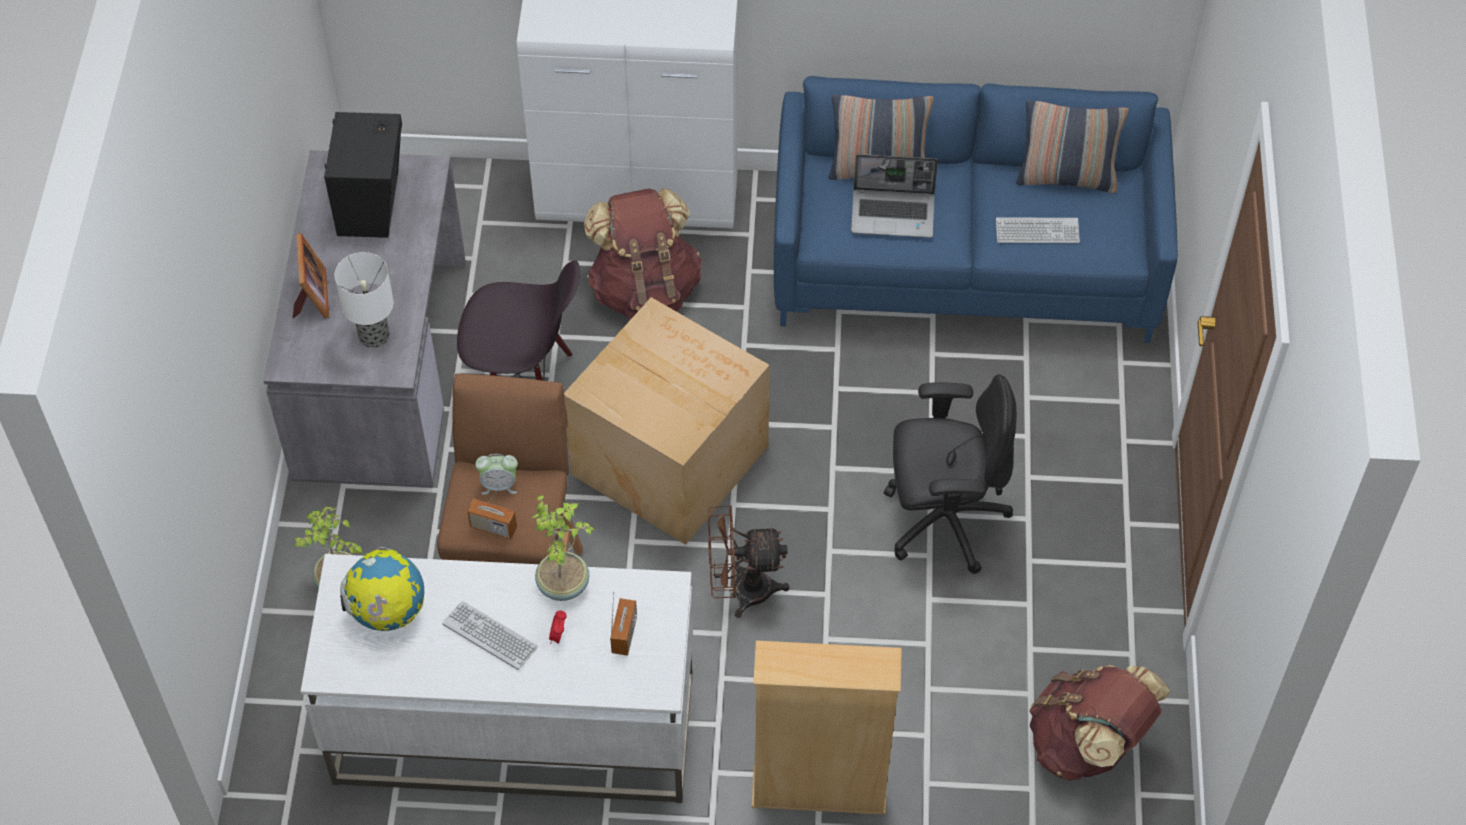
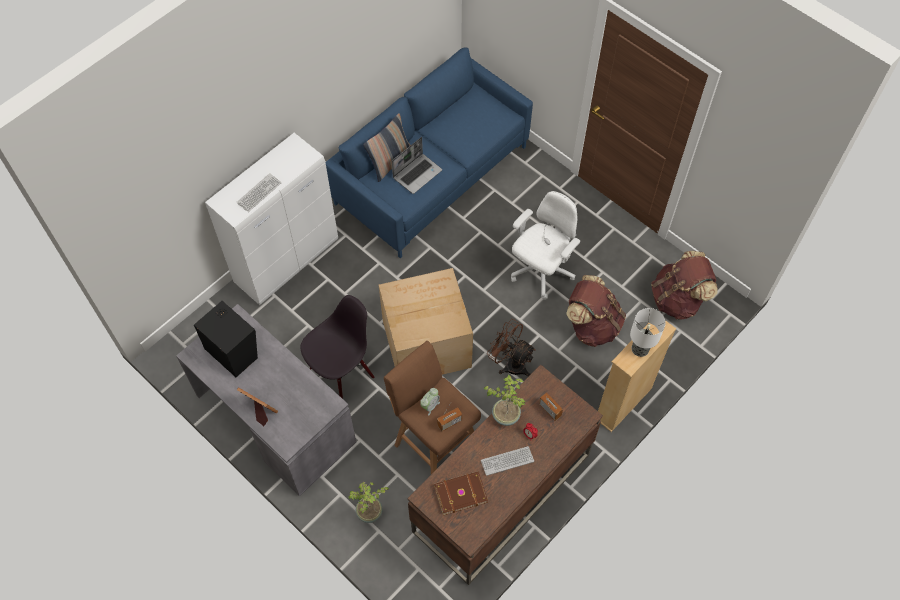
camera: 50 degrees left, 5 degrees up
(375, 336) = (306, 400): table lamp -> table lamp (640, 348)
(388, 611) = (460, 493): globe -> brown book
(513, 727) = (501, 494): white desk -> brown desk
(645, 288) = (334, 291): brown backpack -> brown backpack (592, 325)
(741, 590) = (510, 363): brown fan -> brown fan turned 90 degrees clockwise
(943, 520) = (541, 271): black office chair -> white office chair
(1037, 231) = (472, 135): keyboard -> keyboard (259, 193)
(1066, 177) = (456, 107): pillow -> none

